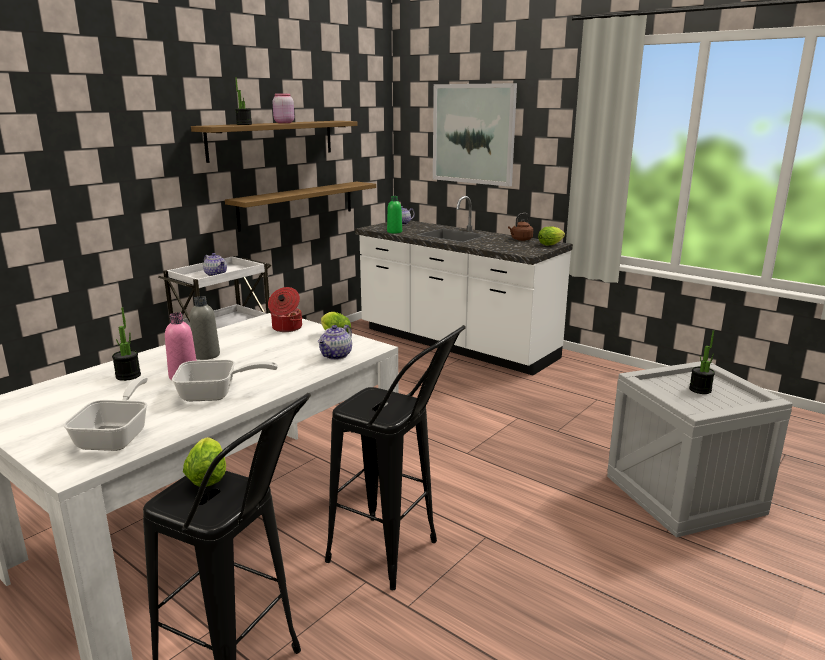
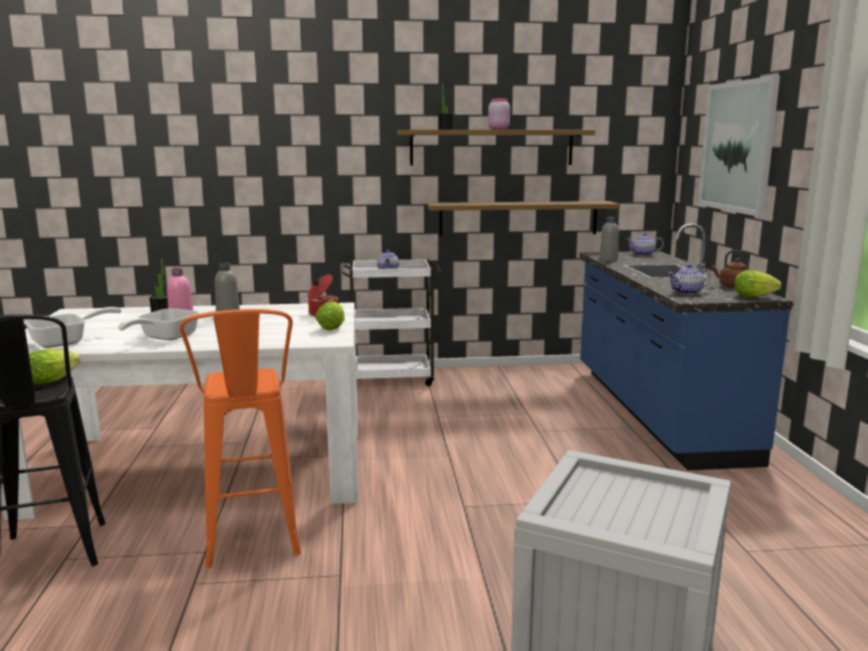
camera: 45 degrees right, 5 degrees down
(216, 394) = (164, 338): frying pan -> frying pan turned 75 degrees clockwise
(336, 355) = (294, 339): teapot -> teapot (687, 292)
(394, 232) = (608, 260): green bottle -> grey bottle
(397, 557) = (253, 549): black stool -> orange stool
(455, 344) = (656, 412): white counter -> blue counter
(700, 390) = (635, 504): potted plant -> none

